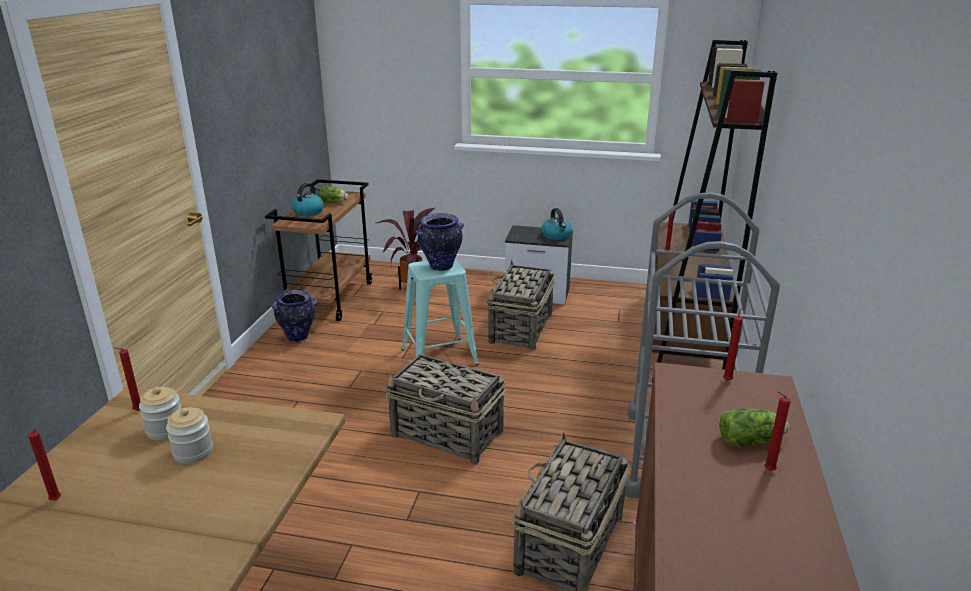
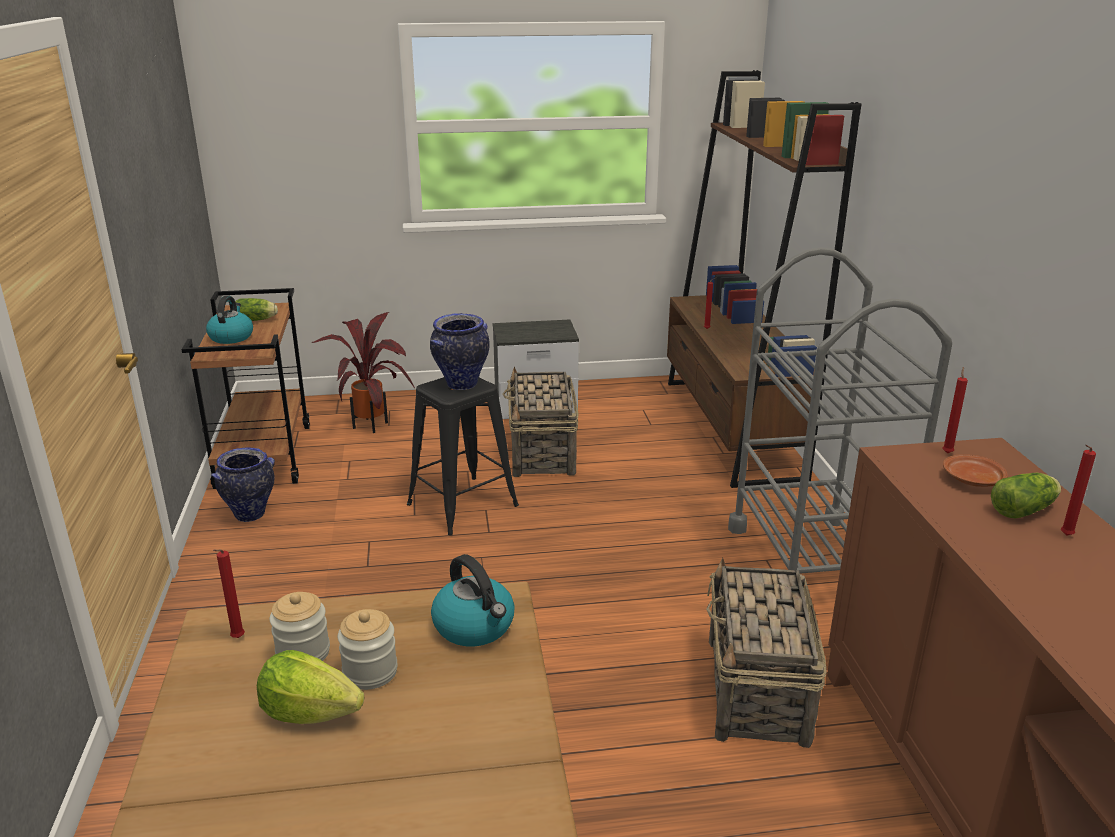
camera: 20 degrees left, 0 degrees up
(56, 501) = (228, 783): red candle -> none
(137, 469) = (309, 712): none -> lettuce
(439, 357) = (462, 505): turquoise stool -> black stool
(448, 434) = (534, 597): basket -> none
(556, 236) = (556, 329): kettle -> kettle (475, 626)
(728, 407) = (972, 480): none -> brown plate

